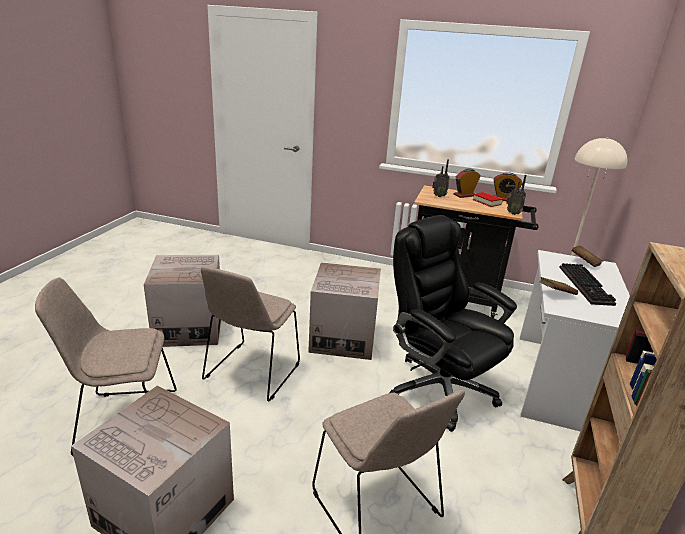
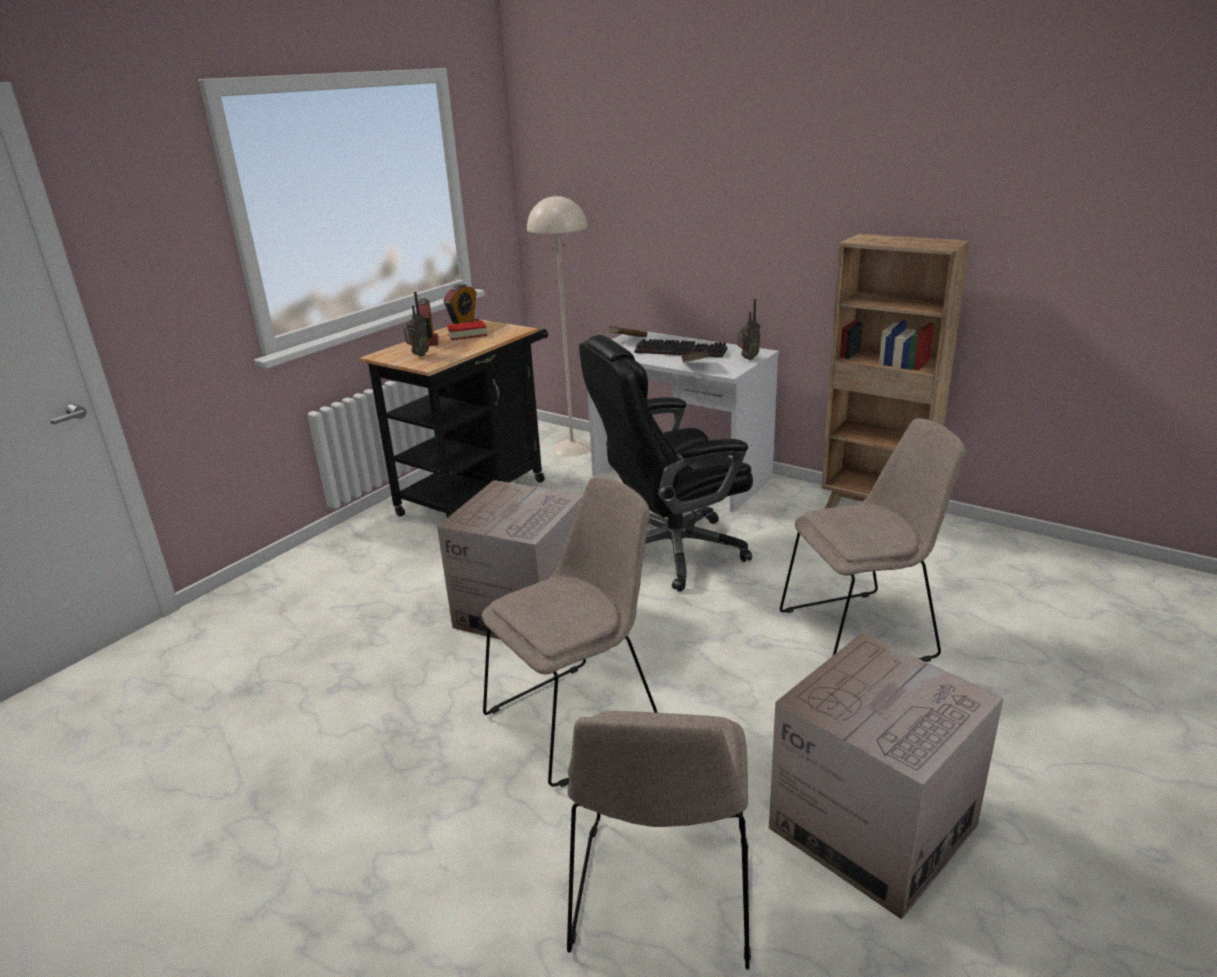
camera: 70 degrees left, 0 degrees up
(189, 328) = (382, 804): cardboard box -> none
(251, 373) = (577, 719): beige chair -> beige chair turned 75 degrees counterclockwise
(513, 213) = (518, 329): radio -> radio (747, 358)

